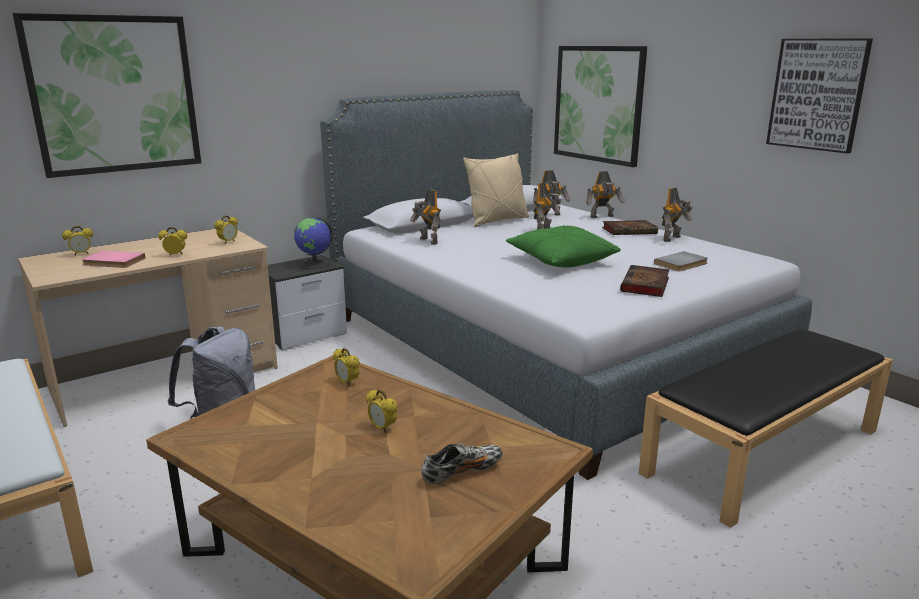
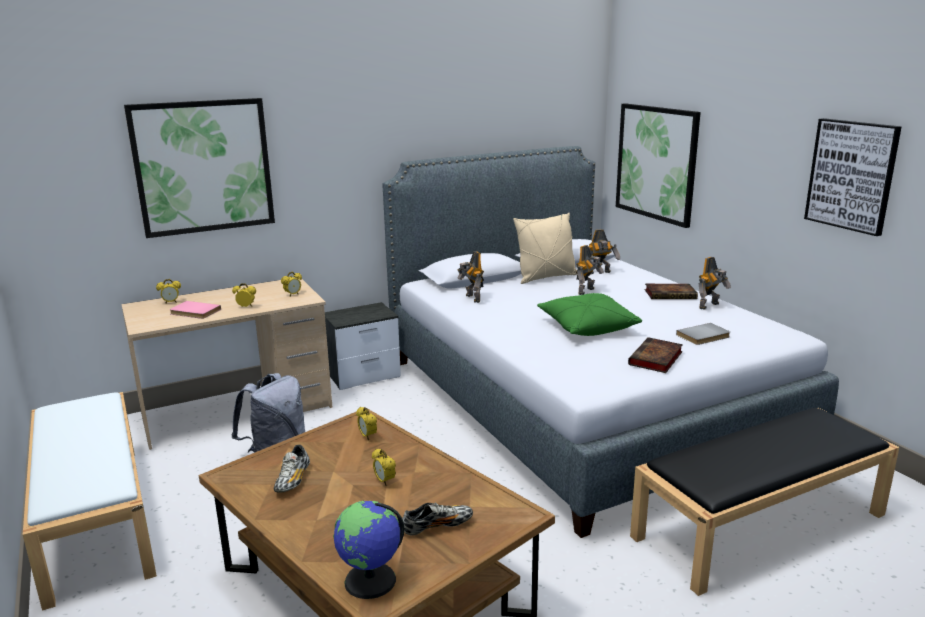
camera: 10 degrees right, 0 degrees up
(269, 436) = (293, 480): none -> shoe
(315, 265) = (373, 313): globe -> globe (370, 581)
(602, 217) = (652, 276): toy robot -> none

